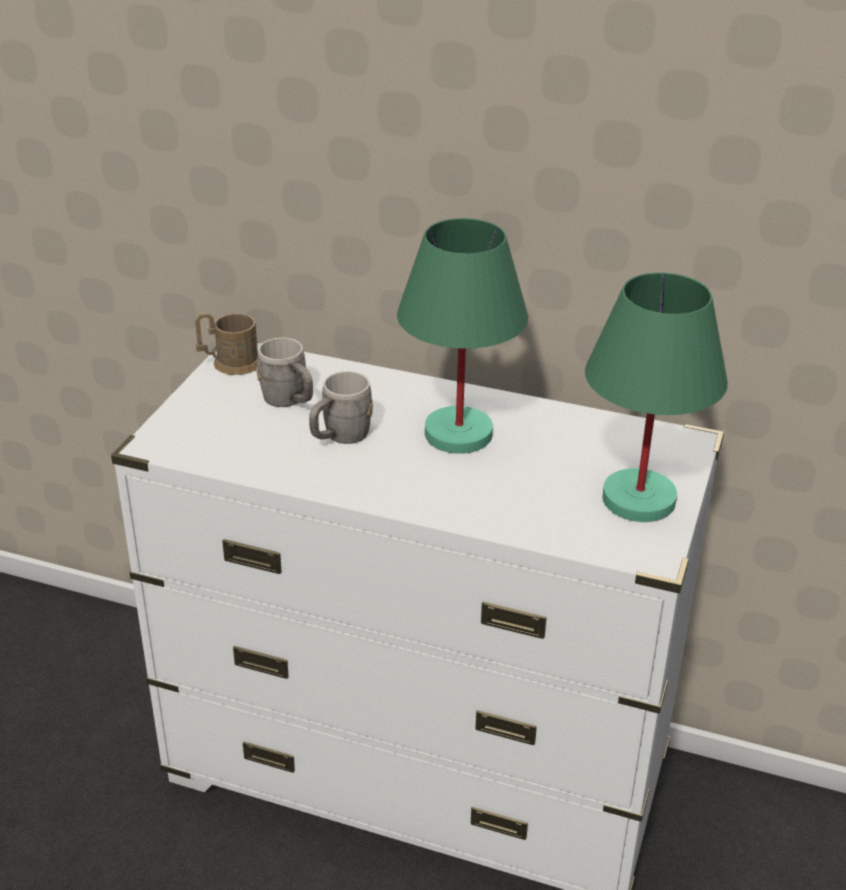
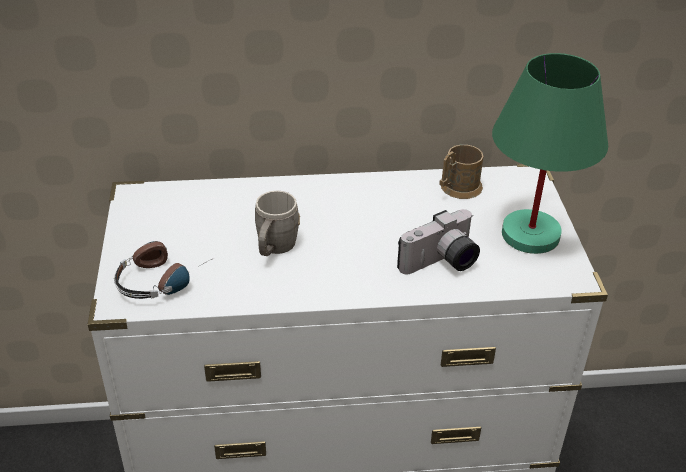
camera: 25 degrees left, 5 degrees up
(210, 434) = (163, 277): none -> headphones
(230, 363) = (135, 207): brown mug -> brown mug (457, 189)
(289, 401) = (210, 228): grey mug -> none
(457, 435) = (363, 219): green table lamp -> none
(509, 500) = (441, 264): none -> camera

